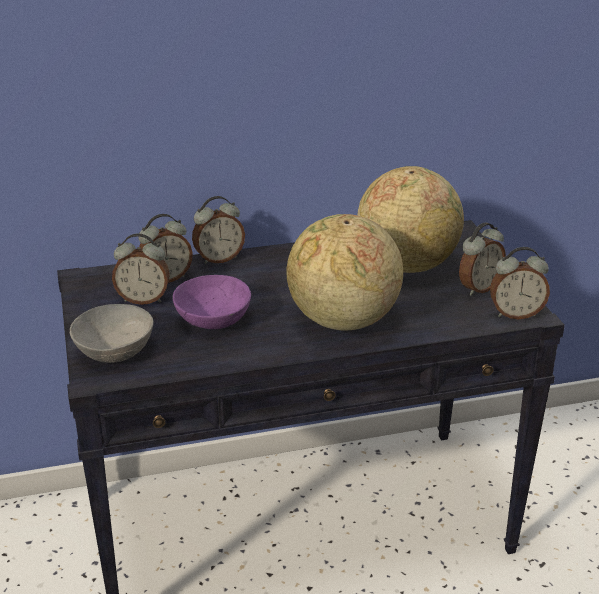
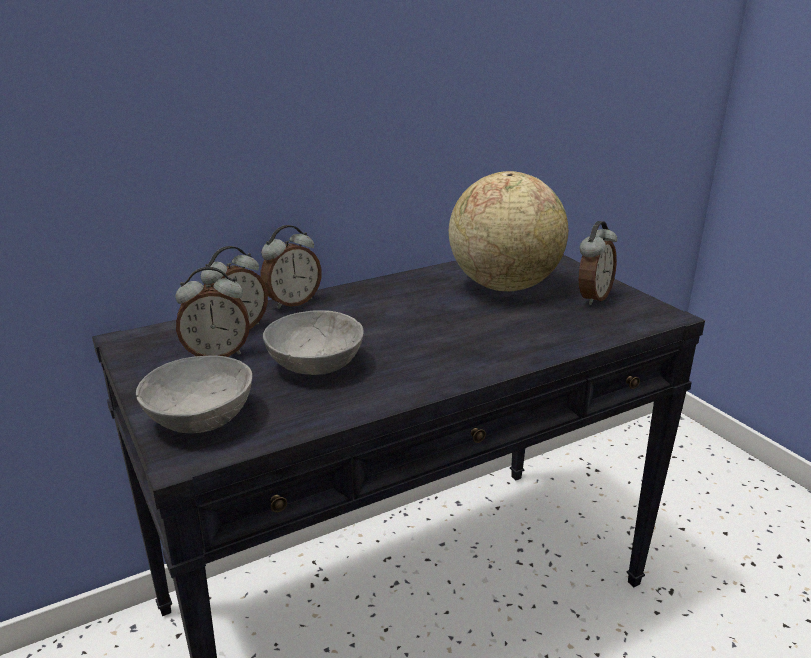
camera: 15 degrees left, 5 degrees down
(213, 318) = (315, 363): purple bowl -> grey bowl
(342, 321) = (470, 346): globe -> none
(515, 314) = (649, 316): alarm clock -> none

